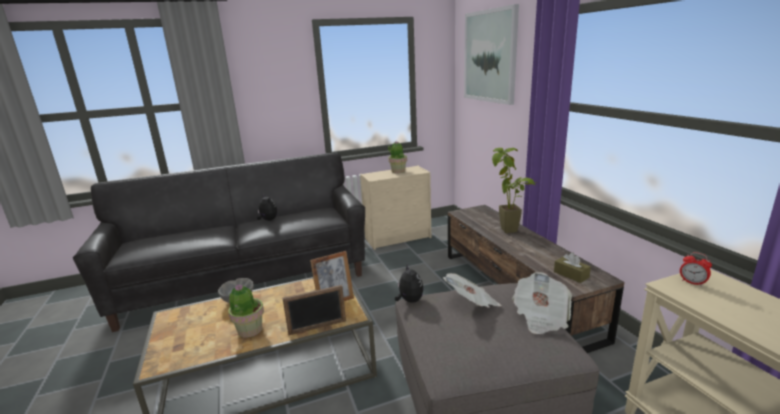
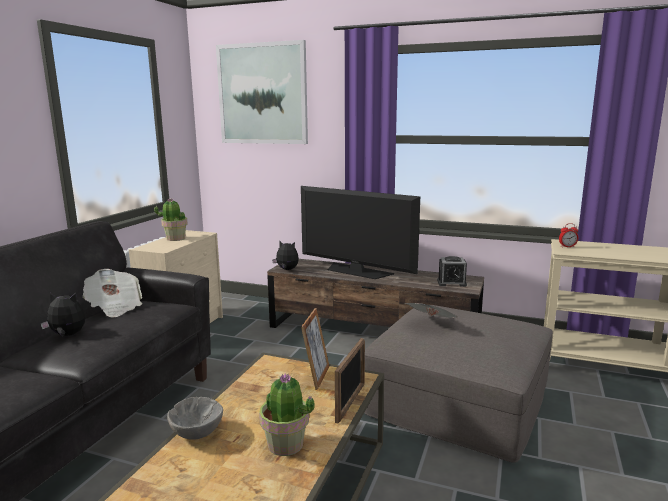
camera: 50 degrees left, 5 degrees down
(409, 300) = (379, 346): plush toy -> plush toy (287, 270)
(509, 233) = (357, 271): potted plant -> television
(540, 317) = (484, 313): newspaper -> newspaper (115, 307)
(571, 274) = (451, 283): brown tissue box -> alarm clock

